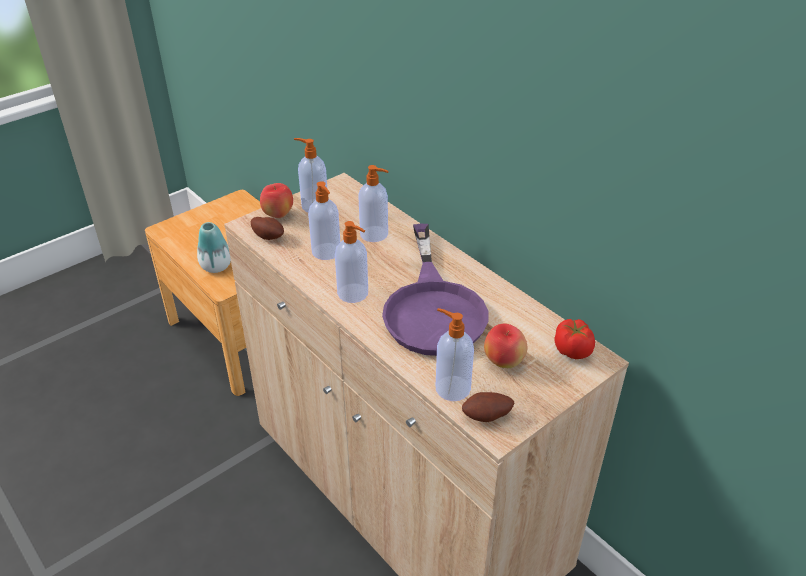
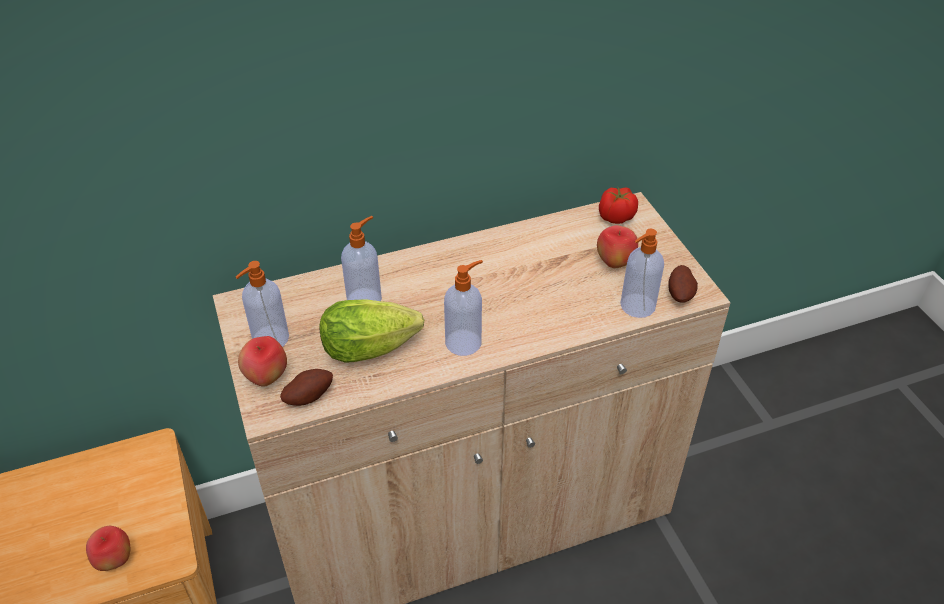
camera: 70 degrees left, 5 degrees up
(216, 266) = (114, 560): vase -> apple
(327, 252) = (375, 348): soap dispenser -> lettuce
(433, 307) = (517, 287): purple frying pan -> none

